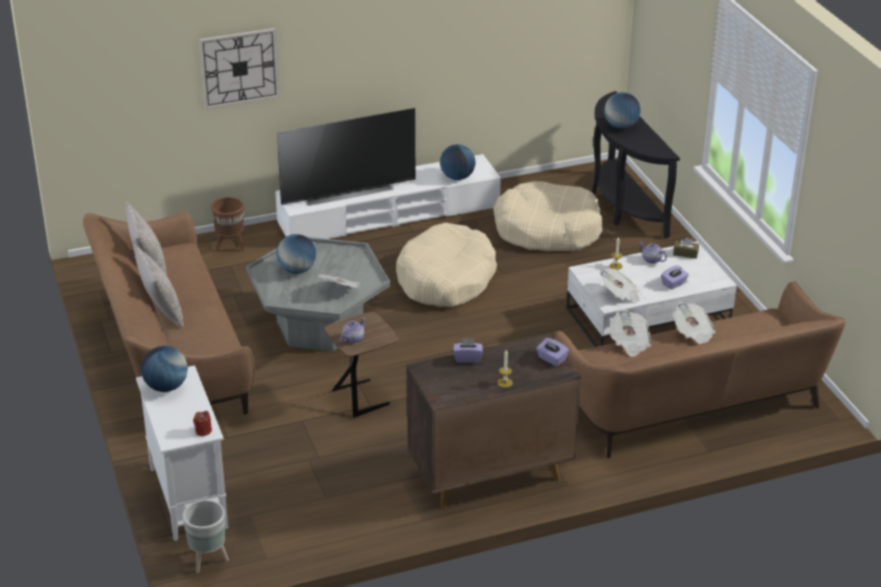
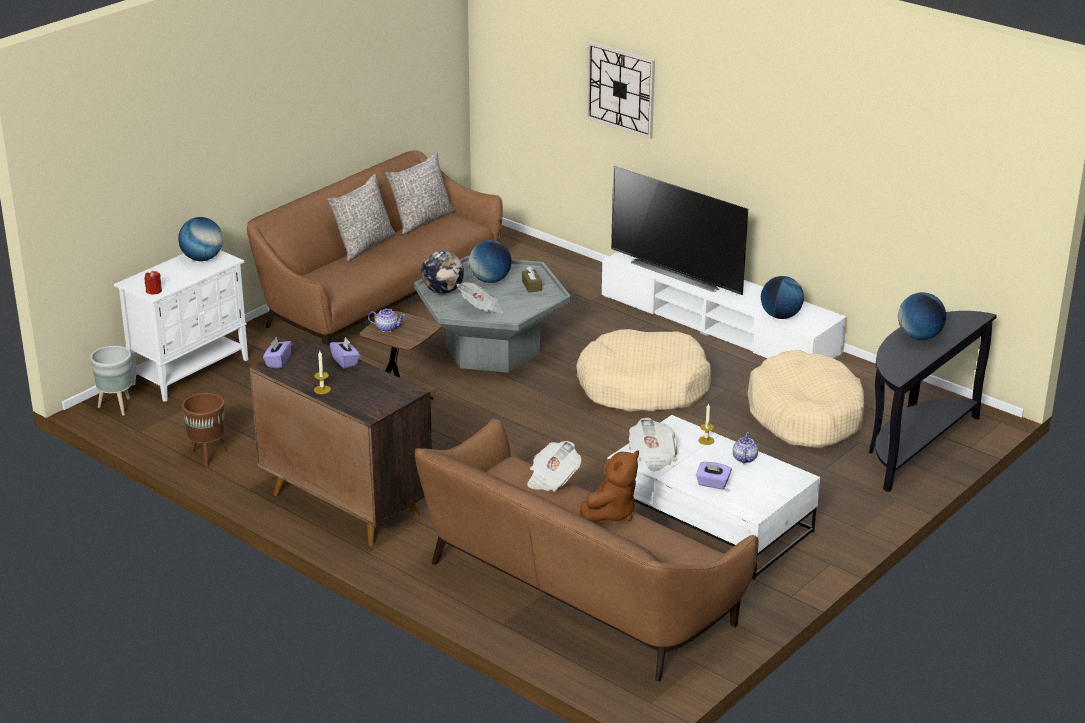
camera: 60 degrees right, 5 degrees down
(230, 246) = (568, 270): brown planter -> brown planter (208, 456)
(290, 298) = (443, 291): none -> globe
(551, 359) = (384, 402): purple tissue box -> purple tissue box (278, 362)
(685, 253) = (783, 476): brown tissue box -> brown tissue box (531, 286)
(693, 333) = (611, 512): newspaper -> brown plush toy

